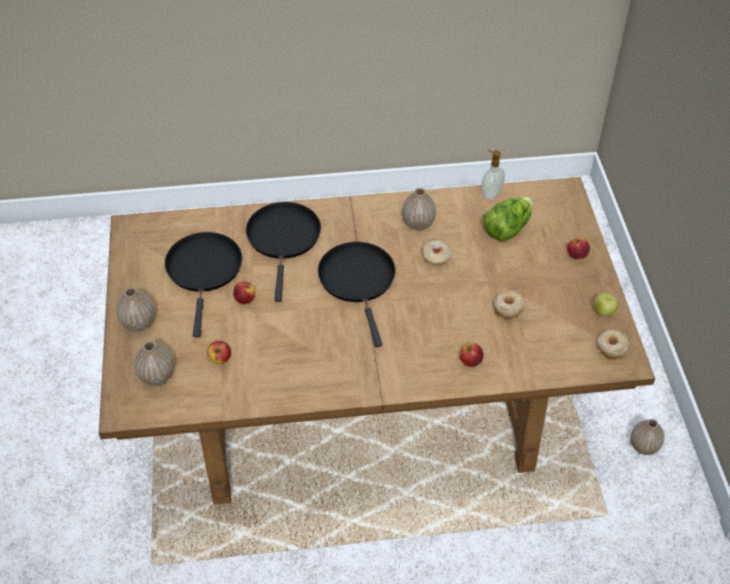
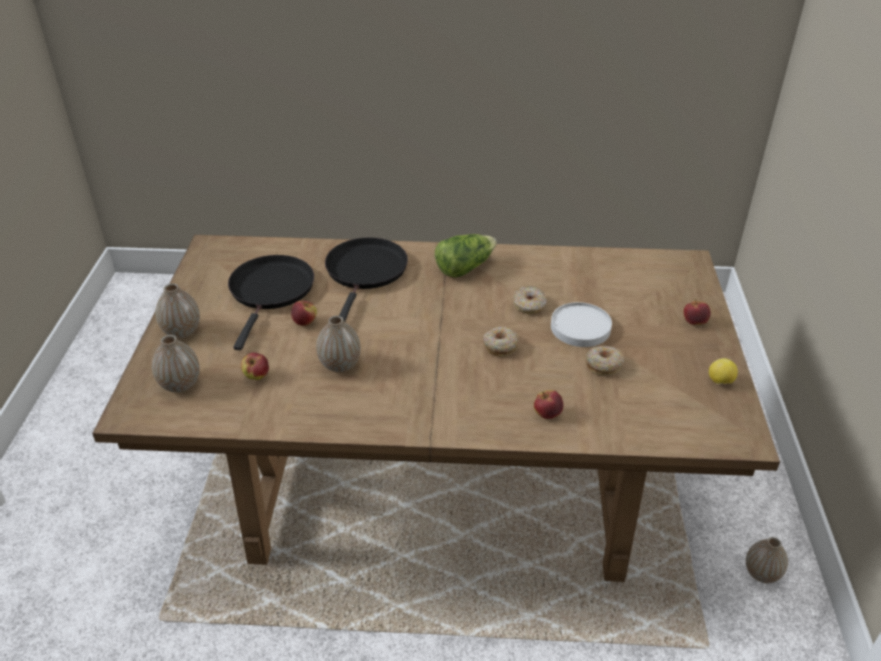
camera: 10 degrees right, 10 degrees down
(358, 281) = (436, 319): black frying pan -> none
(418, 224) = (516, 274): vase -> vase (340, 365)
(483, 274) = (581, 328): none -> white plate
(490, 193) = (603, 255): soap dispenser -> none
(507, 228) = (616, 288): lettuce -> lettuce (464, 267)
(603, 312) = (720, 382): apple -> lemon
(611, 348) = (726, 421): donut -> donut (500, 346)

